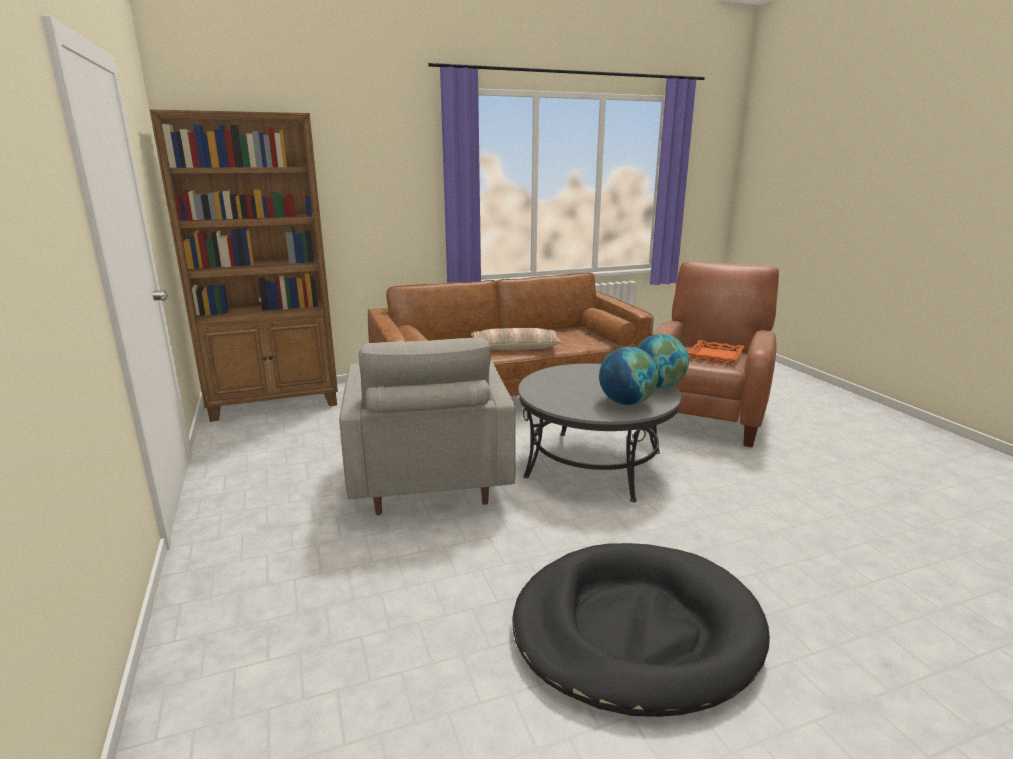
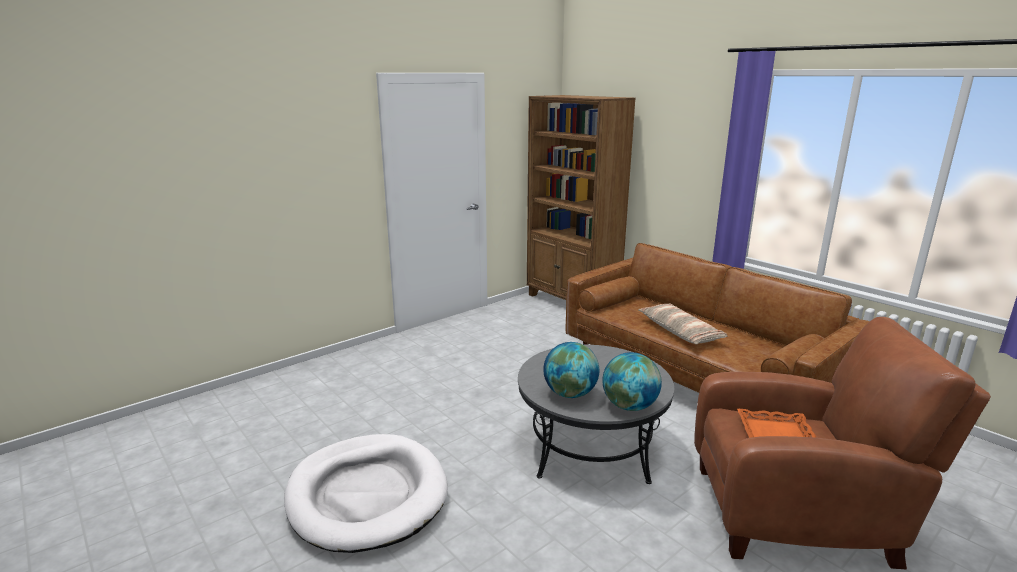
camera: 70 degrees right, 0 degrees up
(428, 482) = (506, 380): grey armchair -> none
(635, 630) = (367, 495): black dog bed -> white dog bed

